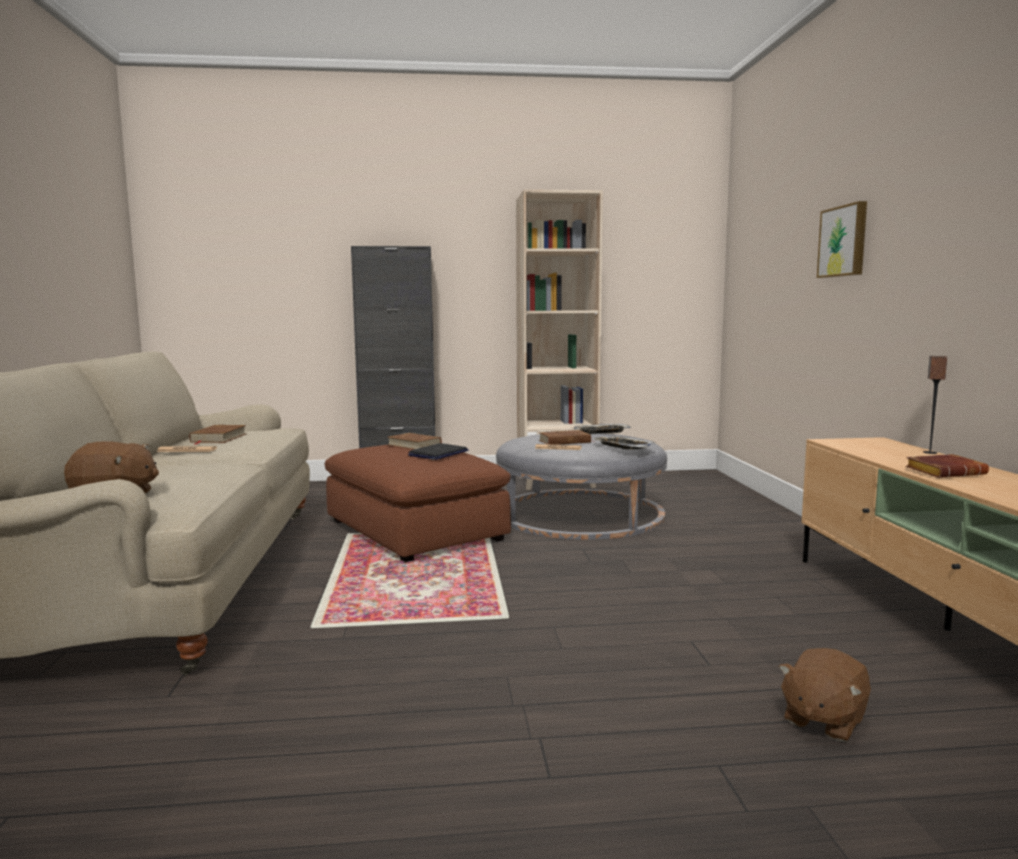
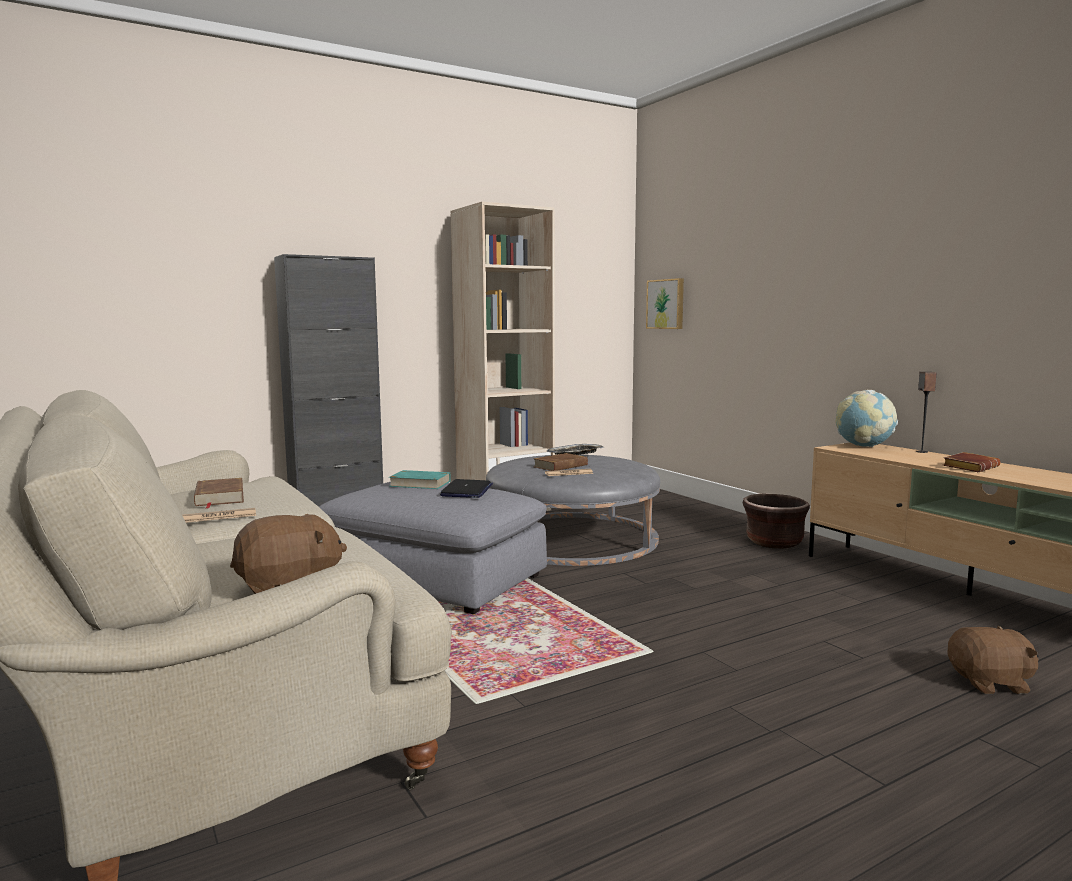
camera: 25 degrees left, 0 degrees up
(414, 445) = (420, 484): brown book -> turquoise book
(414, 530) = (432, 579): brown ottoman -> grey ottoman
(623, 447) = (625, 467): tray -> none
(782, 543) = (774, 542): none -> brown planter
(823, 720) = (990, 683): brown plush toy -> brown plush toy turned 105 degrees counterclockwise
(844, 241) = (800, 270): picture -> picture (666, 304)
(870, 442) = (863, 446): none -> globe

